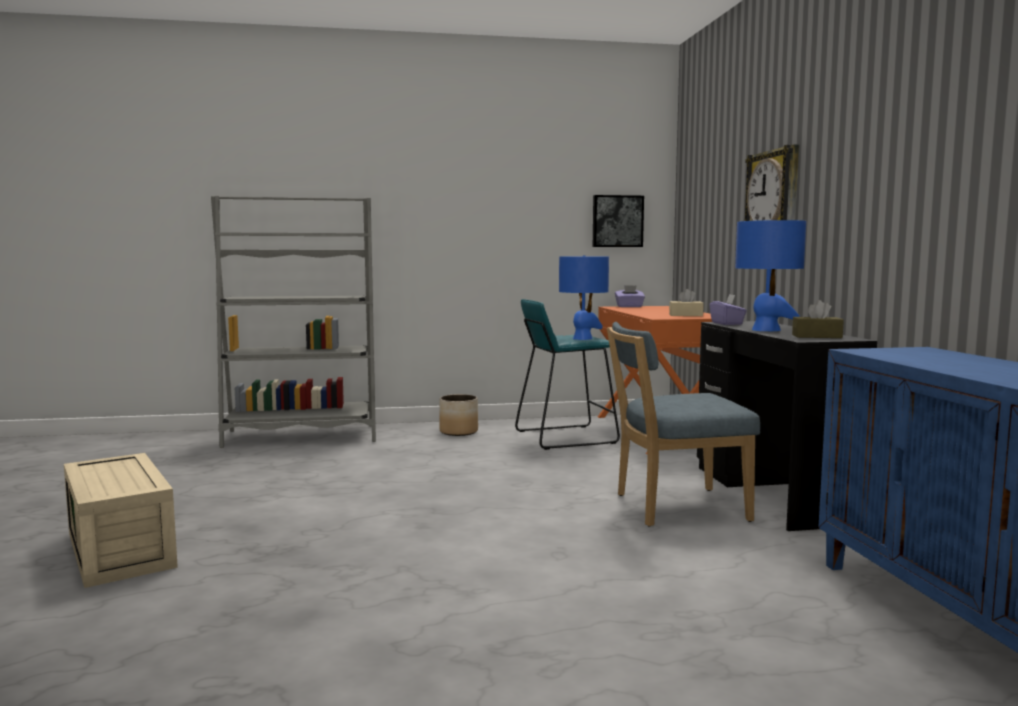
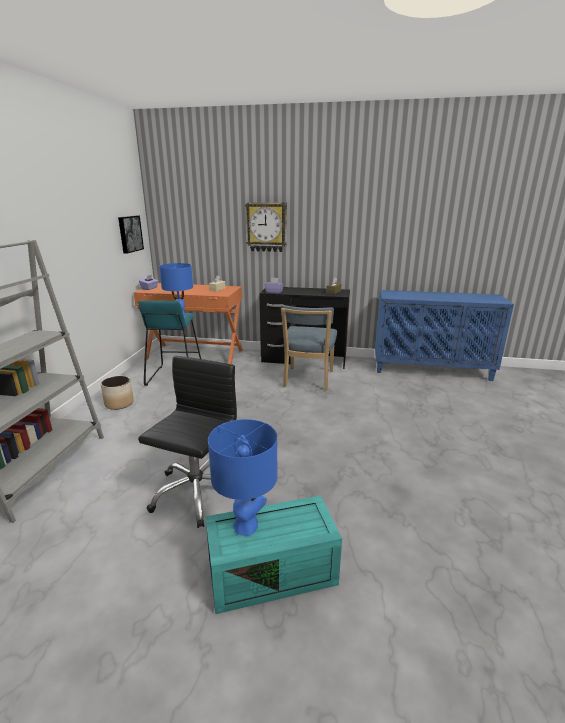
camera: 70 degrees left, 15 degrees up
(123, 550) = (273, 570): beige storage box -> turquoise storage box
(274, 495) = (196, 492): none -> black office chair
(766, 330) = (305, 292): blue table lamp -> blue table lamp (246, 525)

